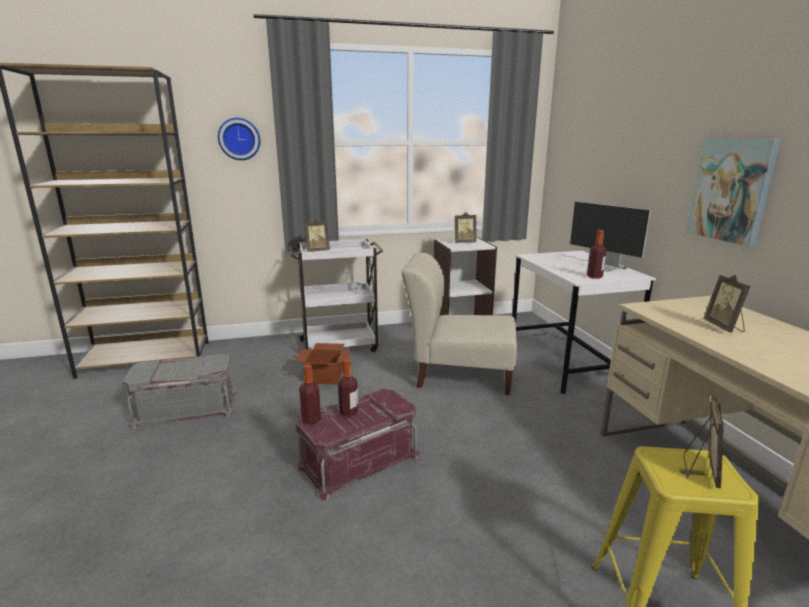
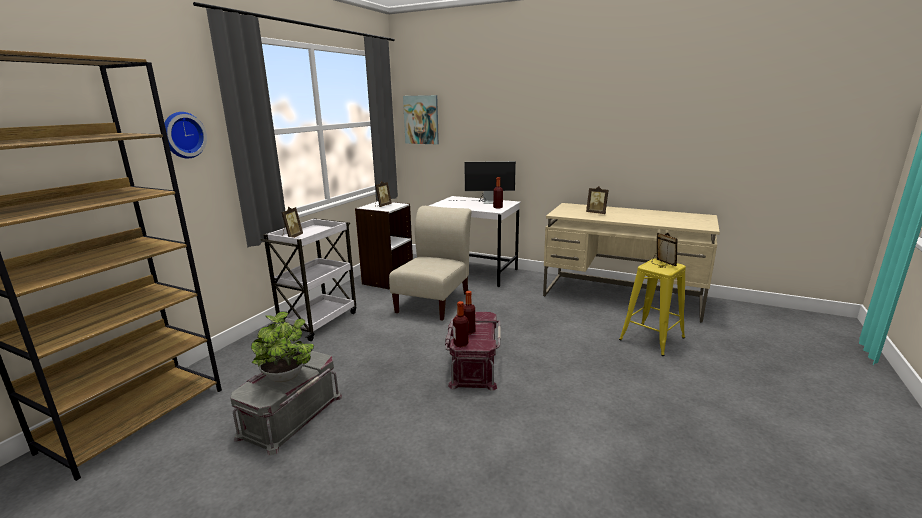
camera: 50 degrees left, 0 degrees up
(176, 370) = (285, 378): none -> potted plant
(326, 376) = (354, 341): cardboard box -> none
(459, 375) = (434, 301): beige chair -> beige chair turned 150 degrees clockwise
(731, 190) = (560, 145): picture -> picture (421, 120)

